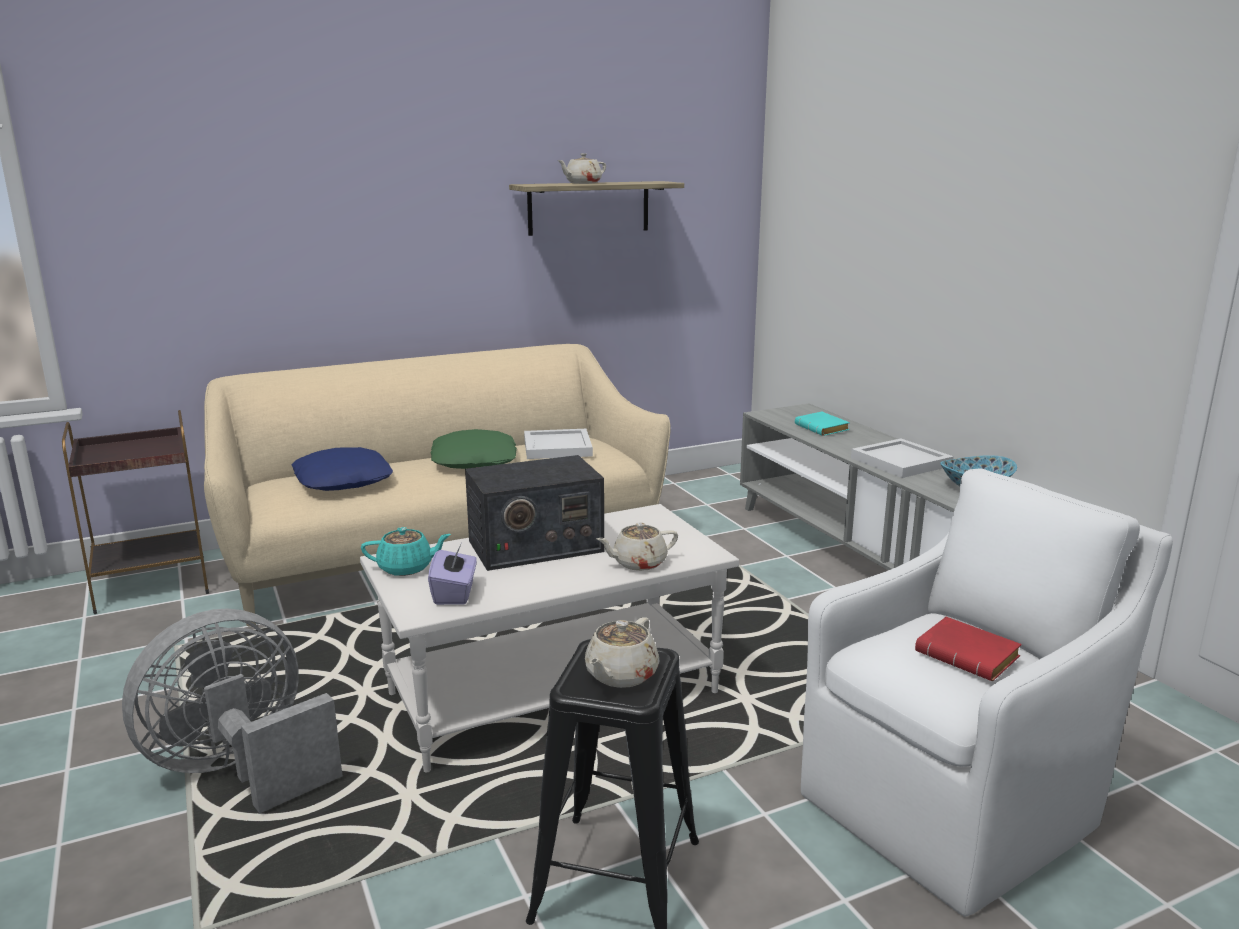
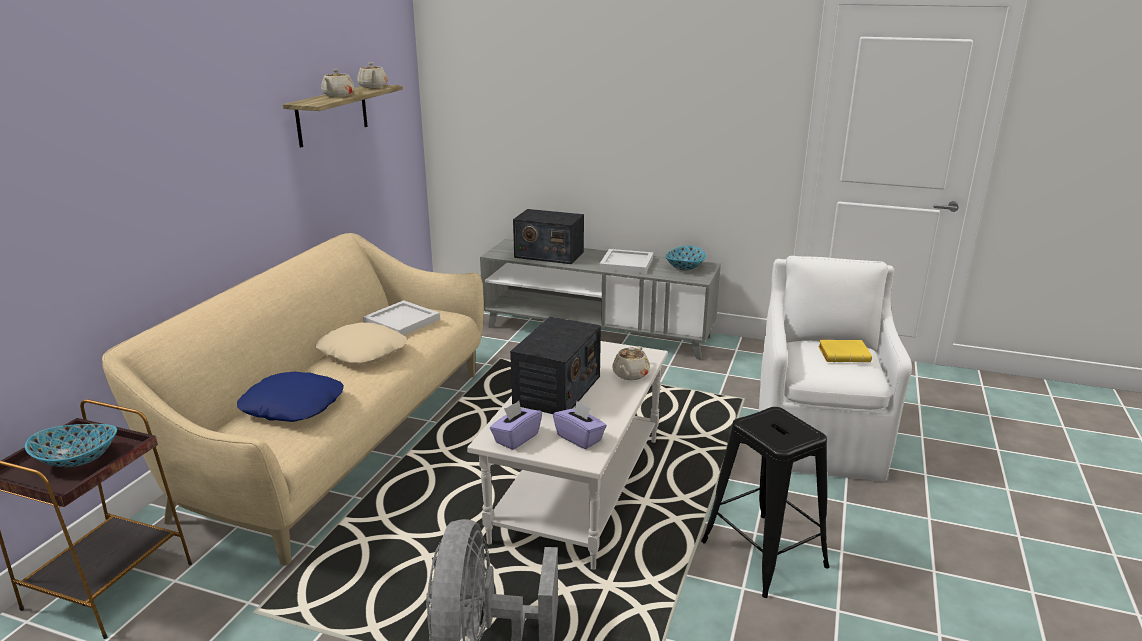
camera: 45 degrees left, 5 degrees up
(133, 452) = (78, 459): none -> bowl
(407, 568) = (516, 438): turquoise teapot -> purple tissue box
(475, 460) = (363, 352): green pillow -> beige pillow
(620, 675) = (784, 428): beige teapot -> beige teapot (373, 87)
(823, 429) = (548, 254): turquoise book -> radio
(970, 657) = (844, 355): red book -> yellow book

